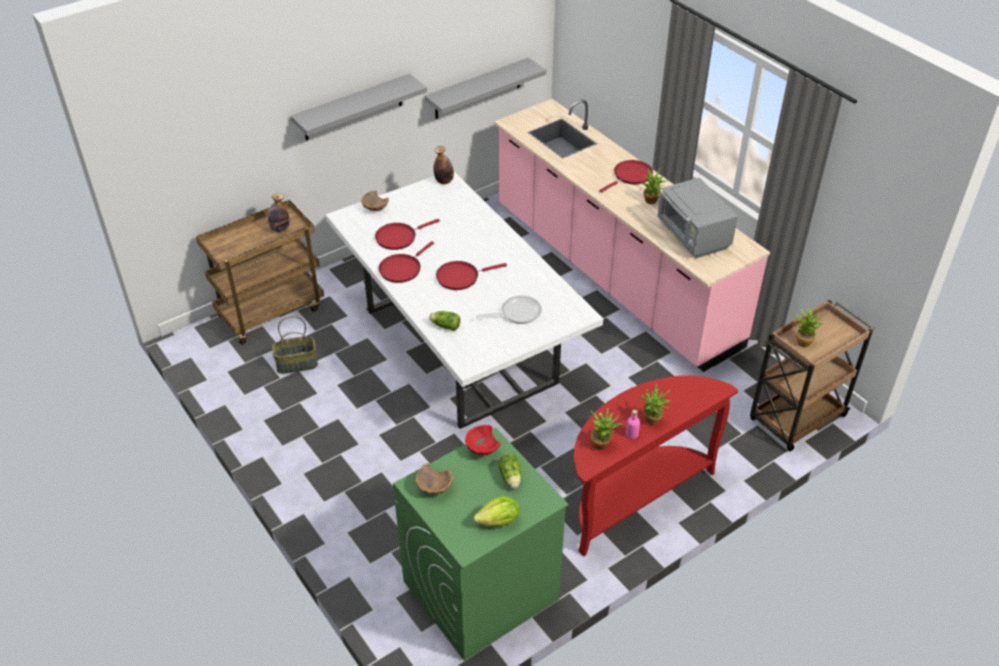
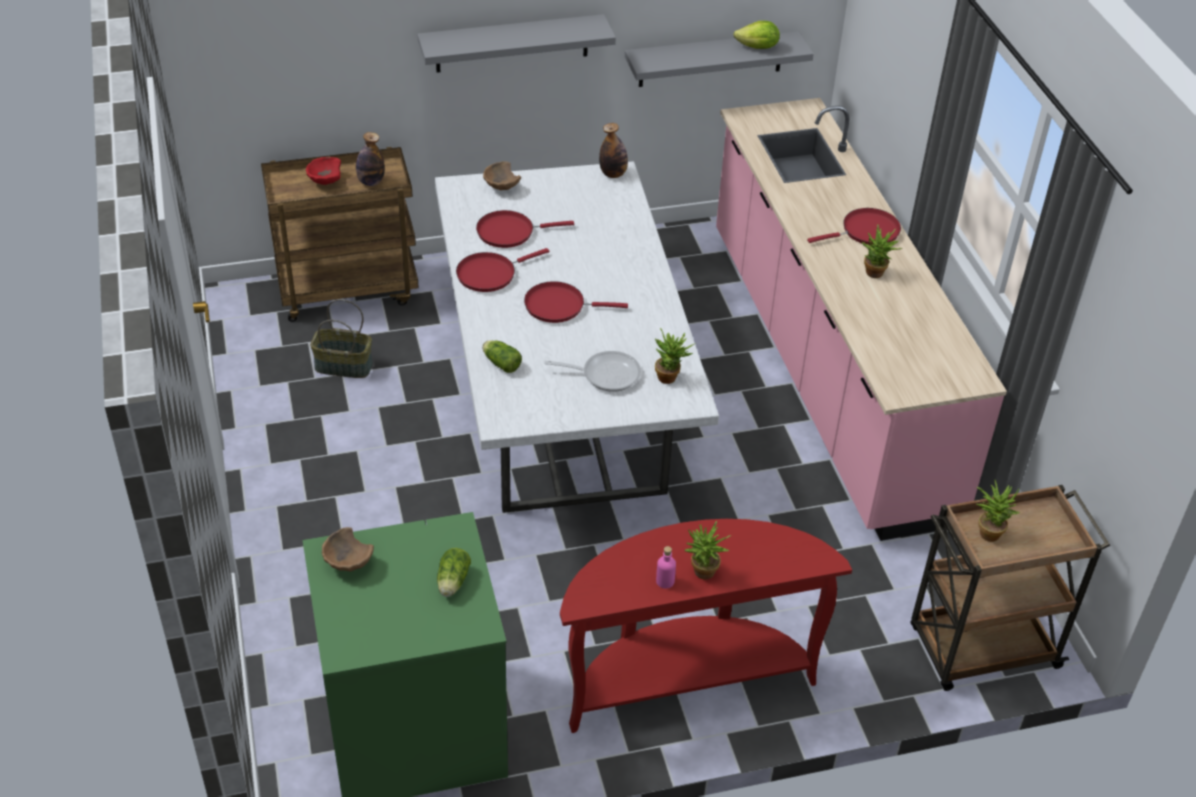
camera: 20 degrees right, 0 degrees up
(481, 449) = (438, 533): red bowl -> red bowl (324, 181)
(499, 521) = (404, 632): lettuce -> lettuce (758, 47)
(603, 443) = (618, 581): potted plant -> potted plant (671, 377)
(693, 236) = (905, 338): grey microwave -> none

